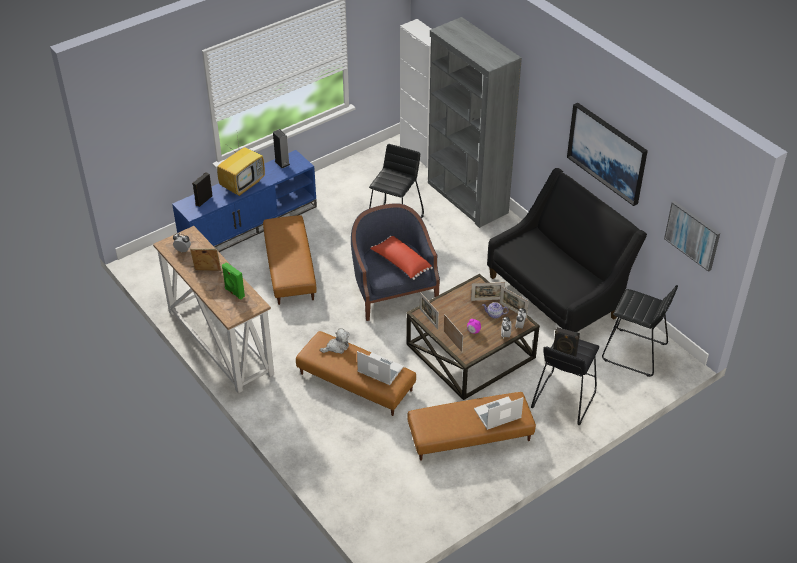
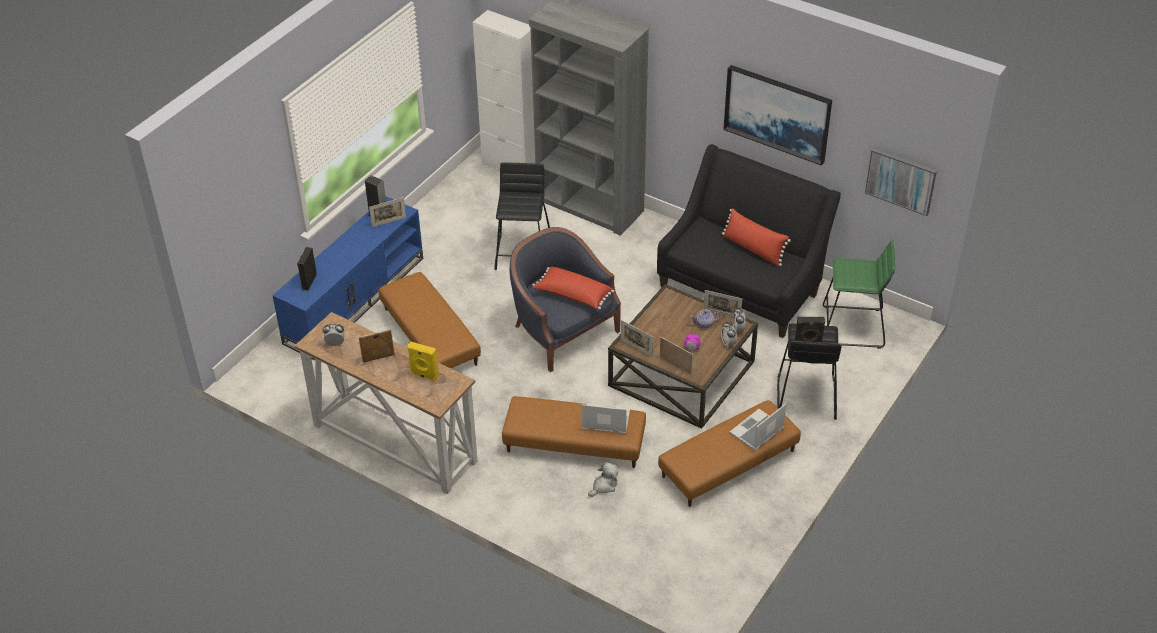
camera: 20 degrees left, 0 degrees up
(234, 293) = (424, 375): green speaker -> yellow speaker
(243, 185) = (346, 252): television -> none
(337, 347) = (544, 408): plush toy -> plush toy (604, 486)
(487, 299) = (688, 310): picture frame -> picture frame (389, 222)
(566, 264) = (753, 249): none -> red pillow
(634, 352) = (853, 327): black stool -> green stool

